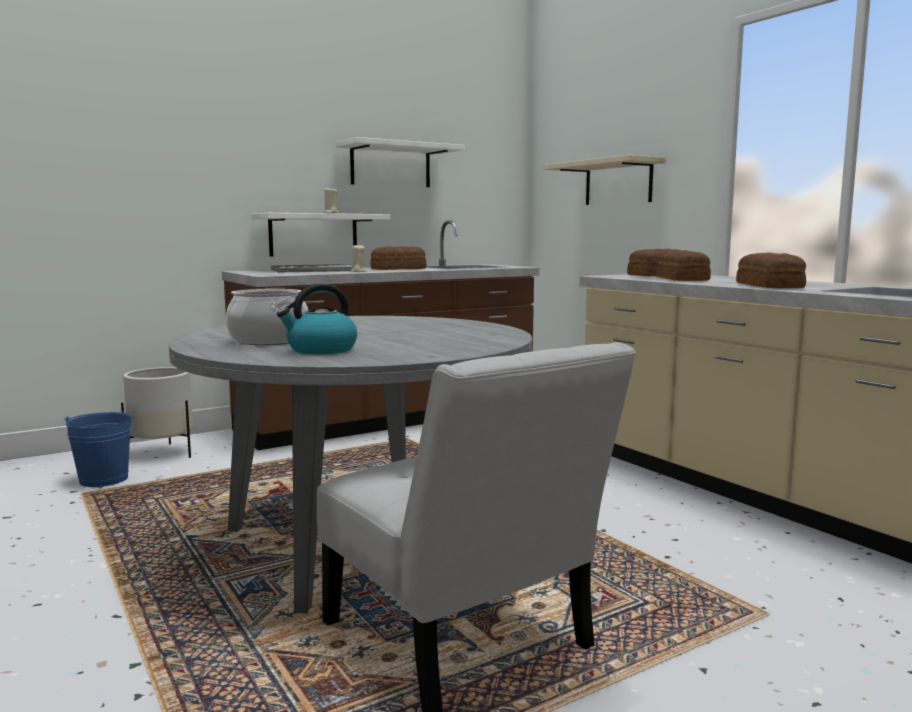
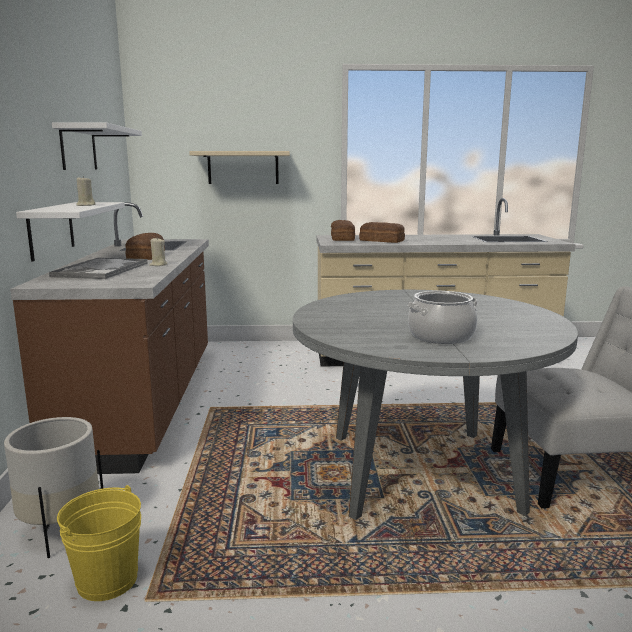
camera: 60 degrees left, 5 degrees up
(104, 479) = (107, 580): blue bucket -> yellow bucket
(321, 350) = (504, 331): kettle -> none
(769, 285) = (448, 241): bread -> none

